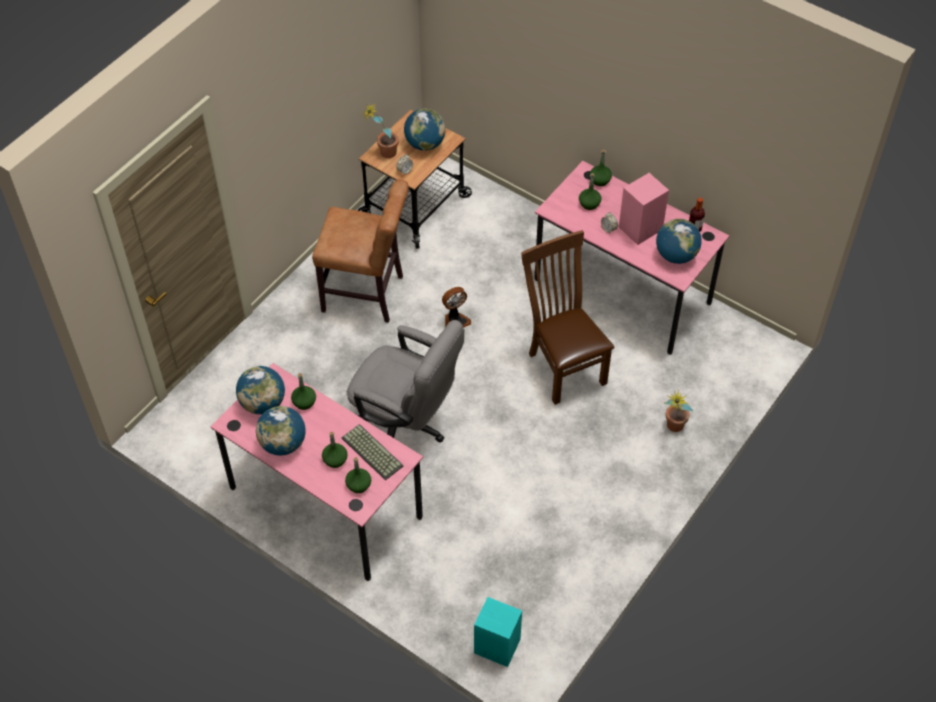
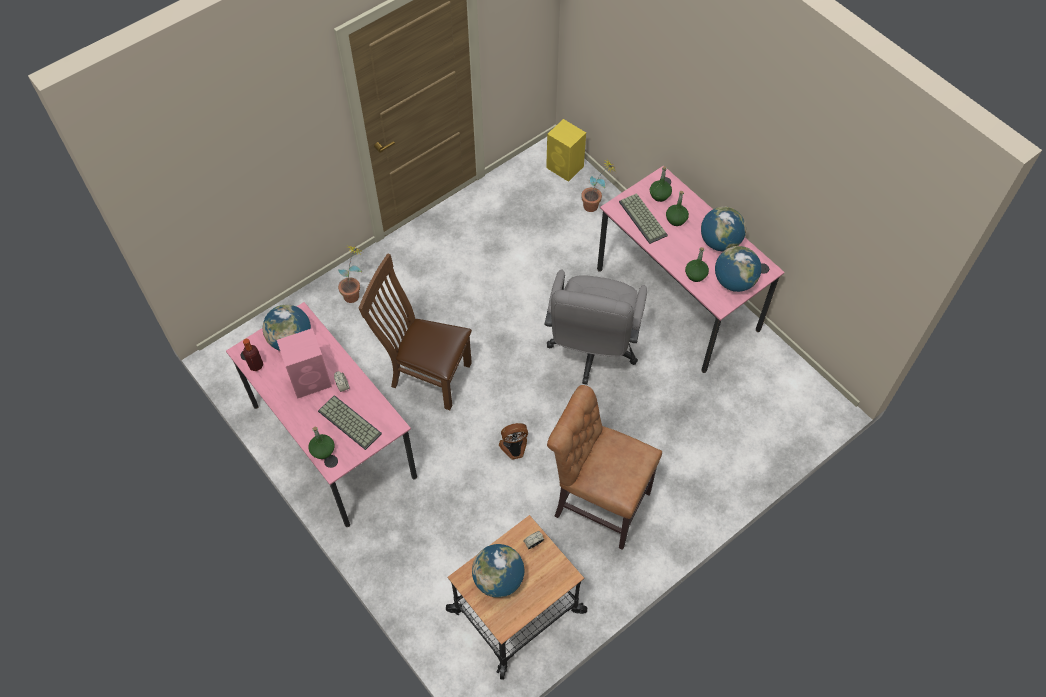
camera: 165 degrees left, 5 degrees up
(383, 153) = (552, 577): potted plant -> potted plant (595, 205)
(405, 425) = (591, 351): grey office chair -> grey office chair turned 120 degrees counterclockwise
(496, 645) = (565, 167): turquoise speaker -> yellow speaker
(563, 365) = (426, 375): brown chair -> brown chair turned 120 degrees clockwise
(589, 203) = (348, 423): green bottle -> keyboard

